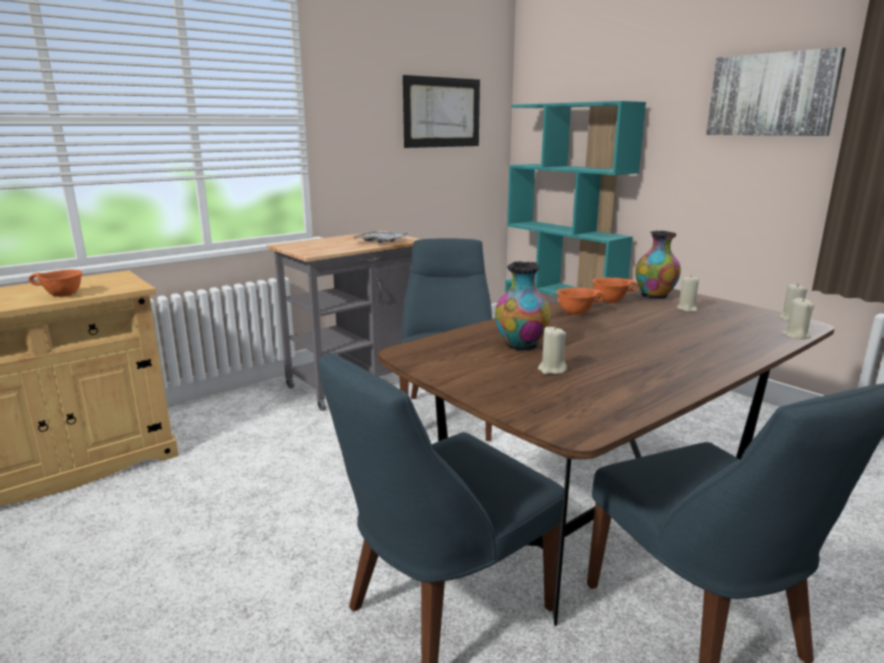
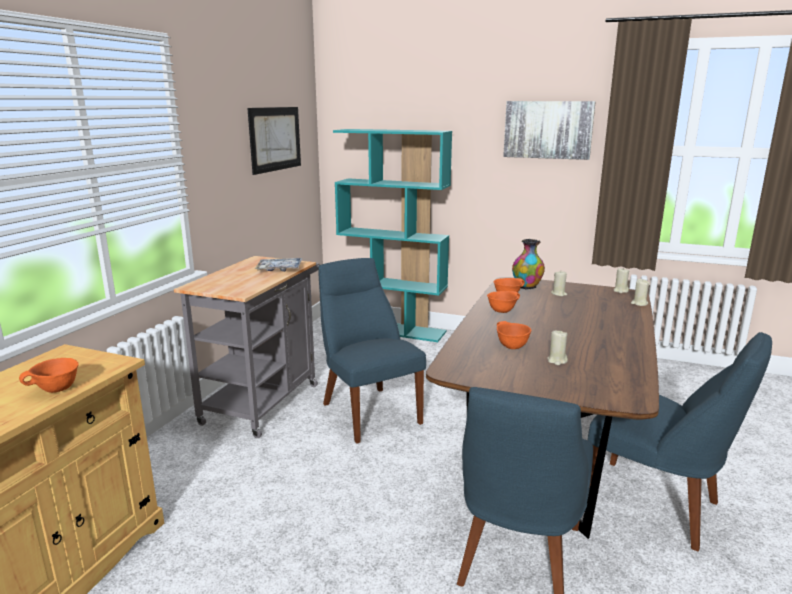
camera: 30 degrees left, 0 degrees up
(520, 346) = (511, 346): vase -> orange bowl

